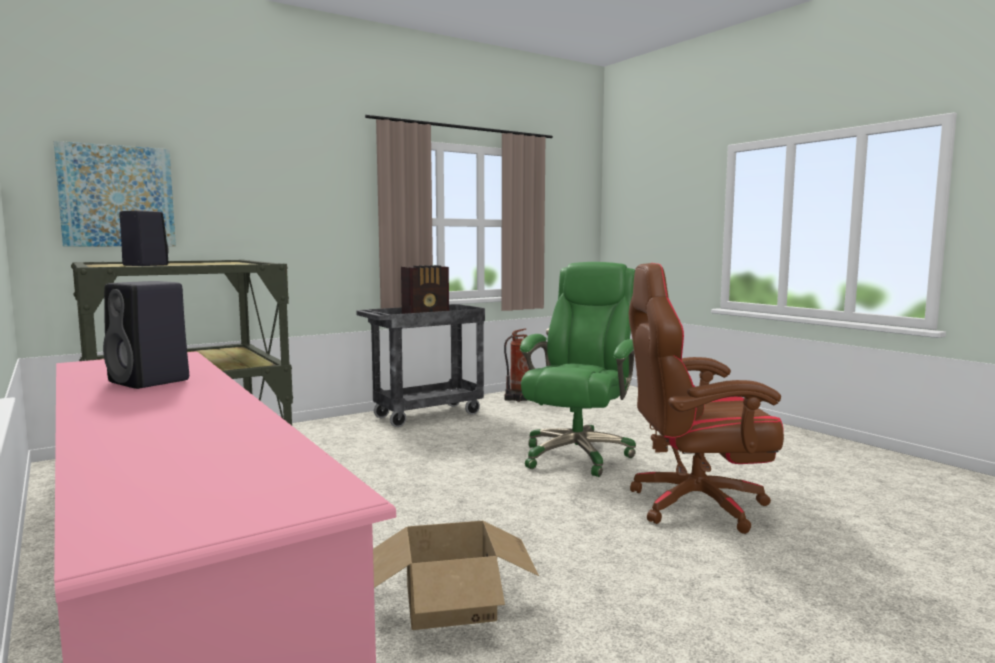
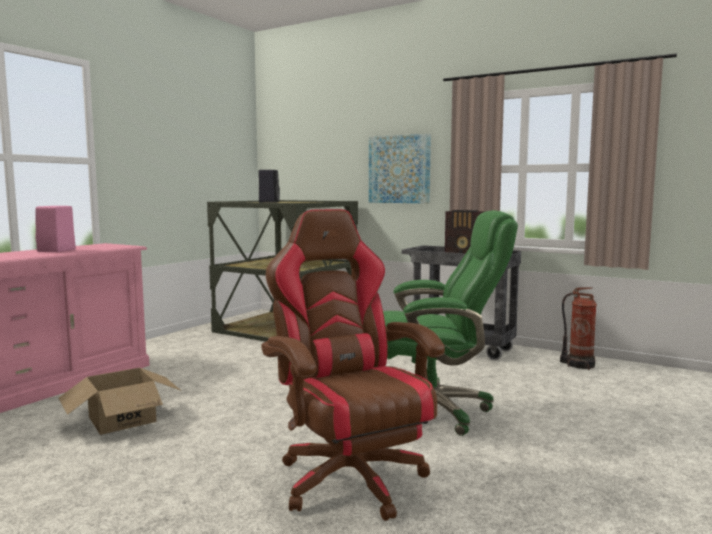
camera: 65 degrees right, 0 degrees up
(117, 196) = (299, 160): picture -> picture (399, 169)
(151, 381) = (56, 251): black speaker -> pink speaker

